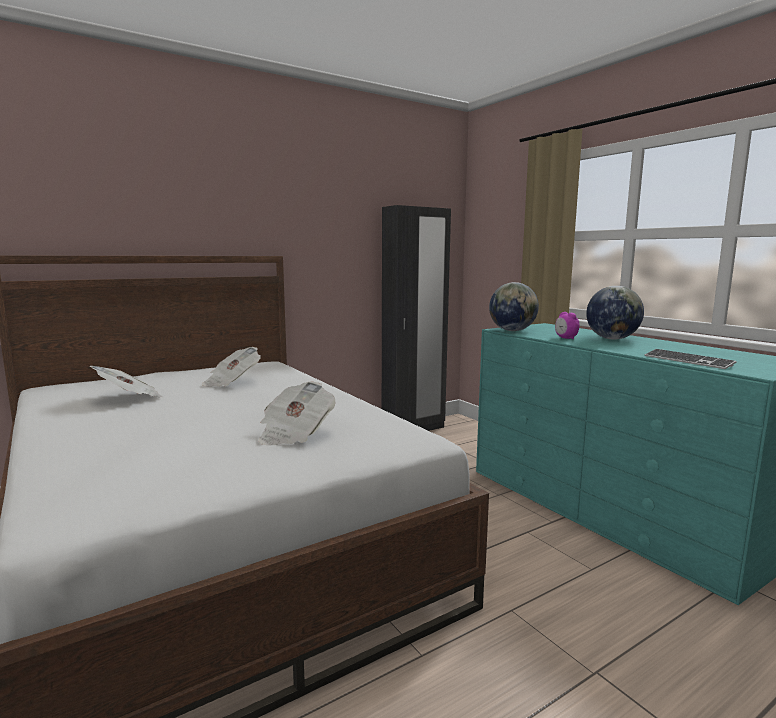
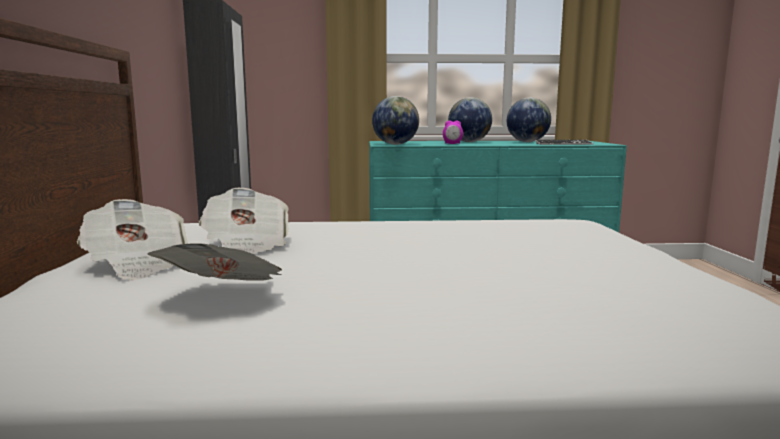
camera: 60 degrees left, 0 degrees up
(294, 434) = (533, 245): newspaper -> newspaper (138, 265)
(685, 350) = (527, 142): none -> globe

